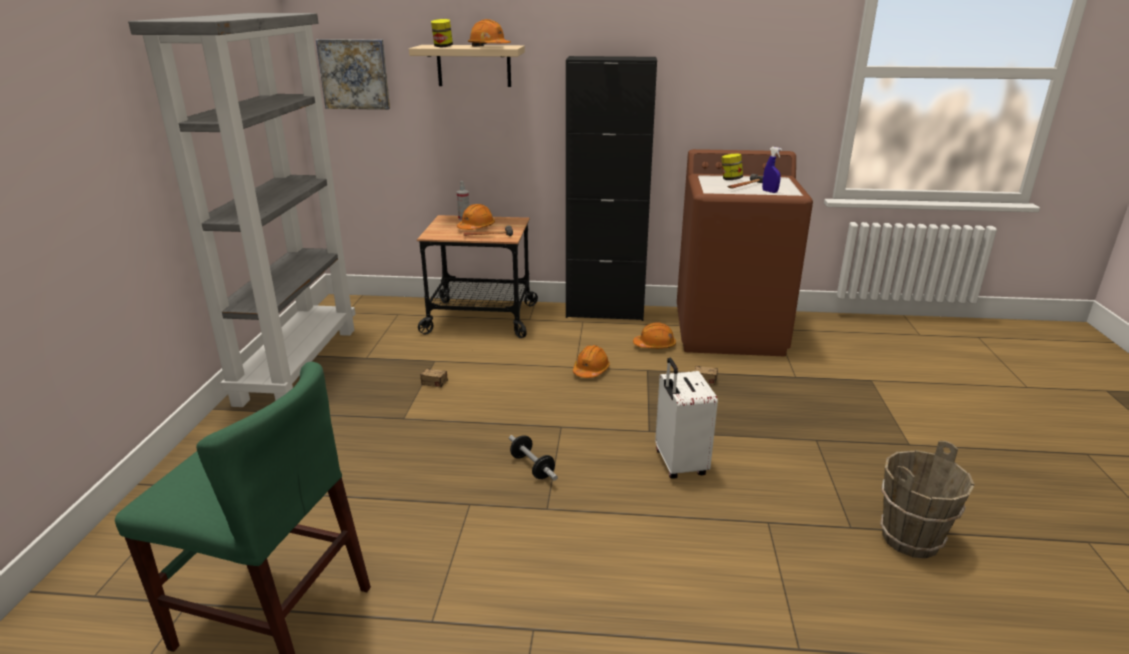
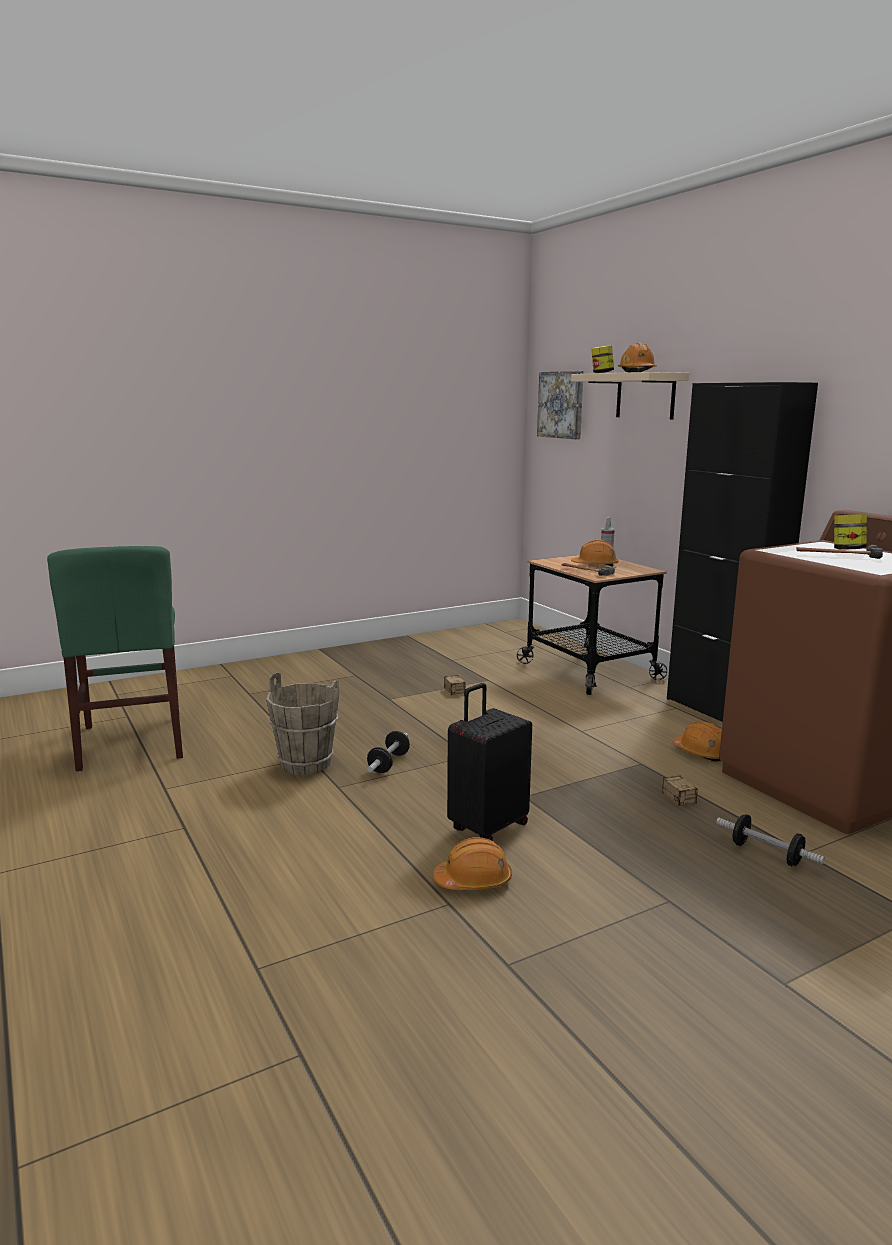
camera: 55 degrees right, 10 degrees down
(298, 364) = (407, 646): grey bookcase -> none
(591, 370) = (587, 739): orange hard hat -> orange hard hat (473, 880)
(678, 464) = (487, 827): white suitcase -> black suitcase
(769, 191) = (848, 564): blue spray bottle -> none
(789, 387) = (766, 854): none -> dumbbell
(911, 539) = (537, 1021): brown bucket -> brown bucket (305, 764)

